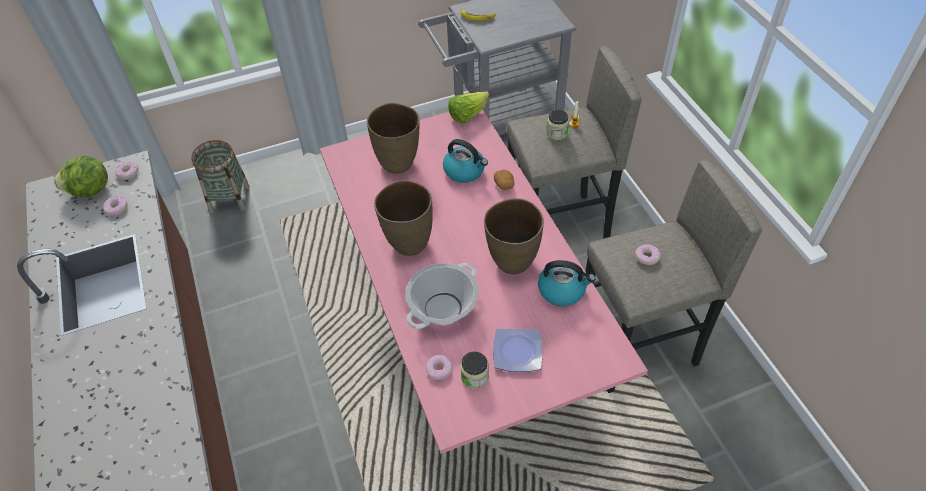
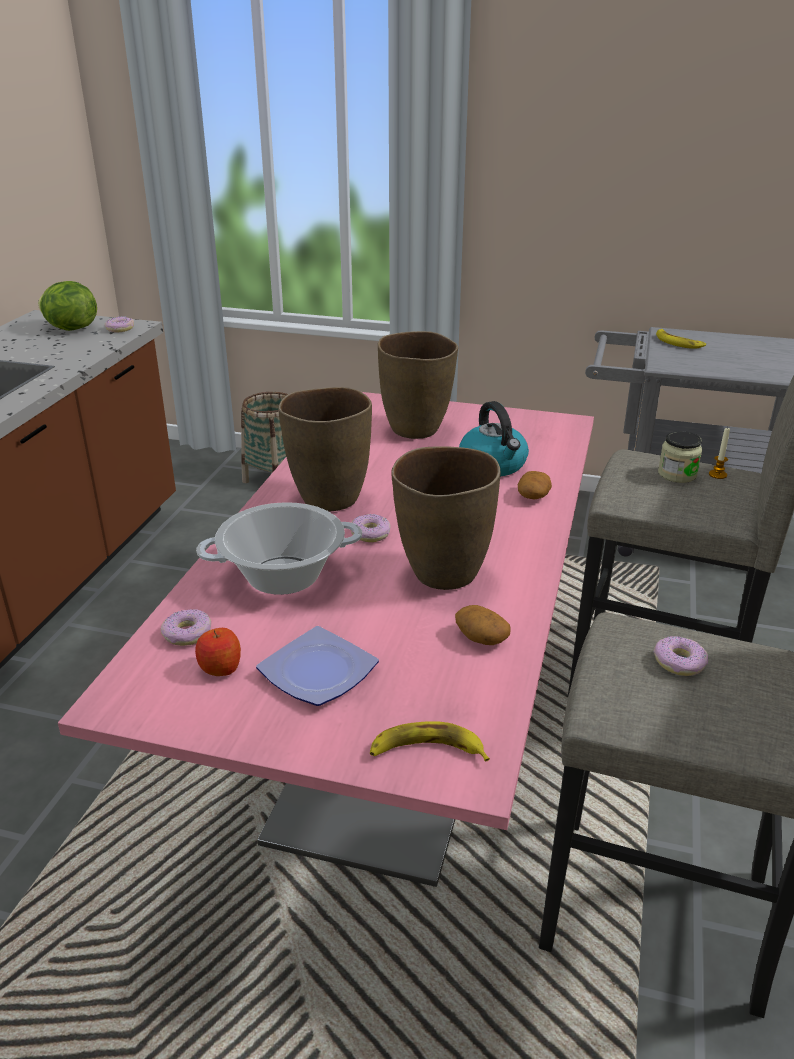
camera: 35 degrees right, 20 degrees down
(116, 208) = (70, 346): donut -> donut (370, 534)
(467, 115) = (564, 421): lettuce -> none
(475, 377) = (220, 667): jar -> apple
(562, 290) = (481, 637): kettle -> potato
(595, 361) = (426, 750): none -> banana

